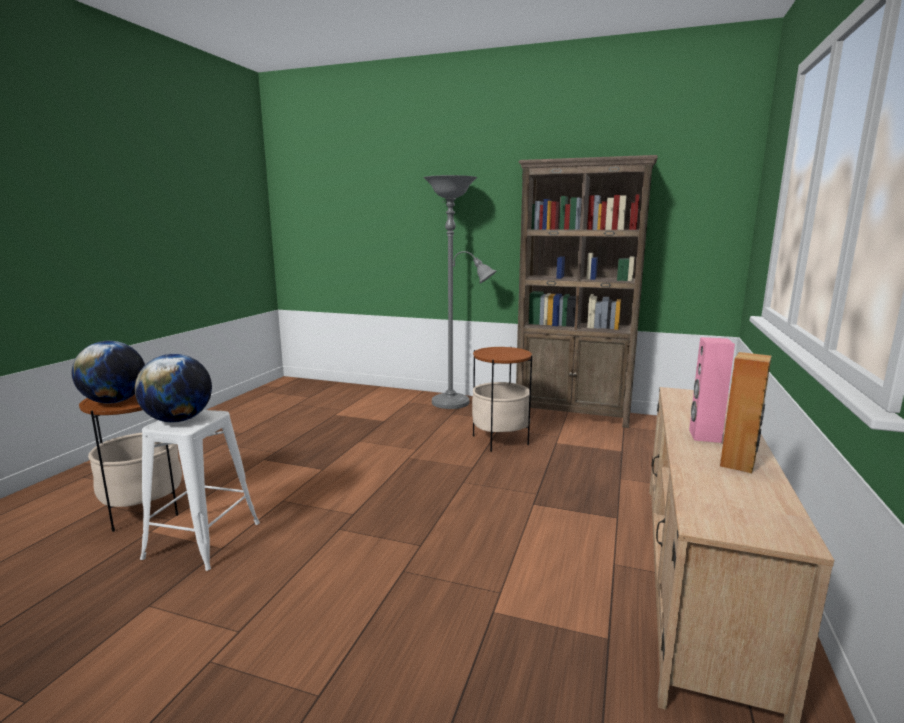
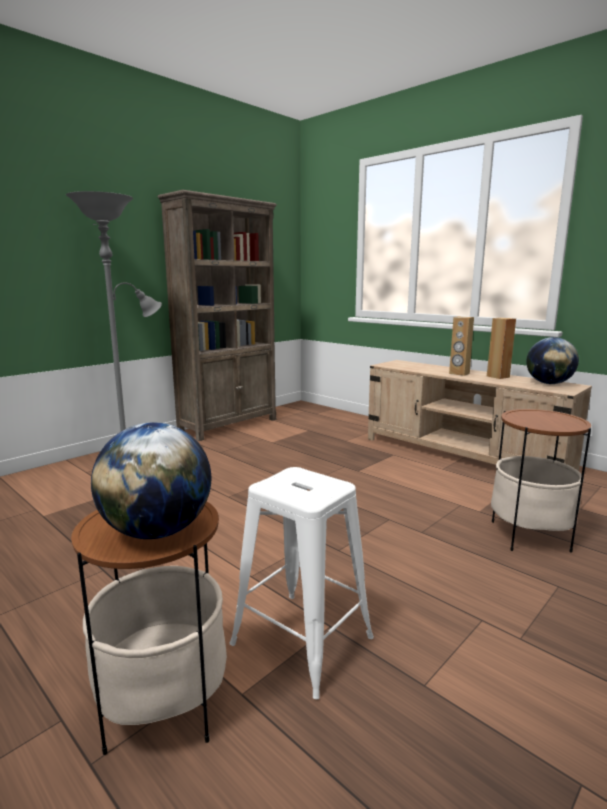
camera: 65 degrees left, 0 degrees up
(178, 420) = (301, 489): globe -> globe (549, 383)
(500, 440) = (242, 456): side table -> side table (529, 536)
(704, 436) = (459, 373): pink speaker -> brown speaker

